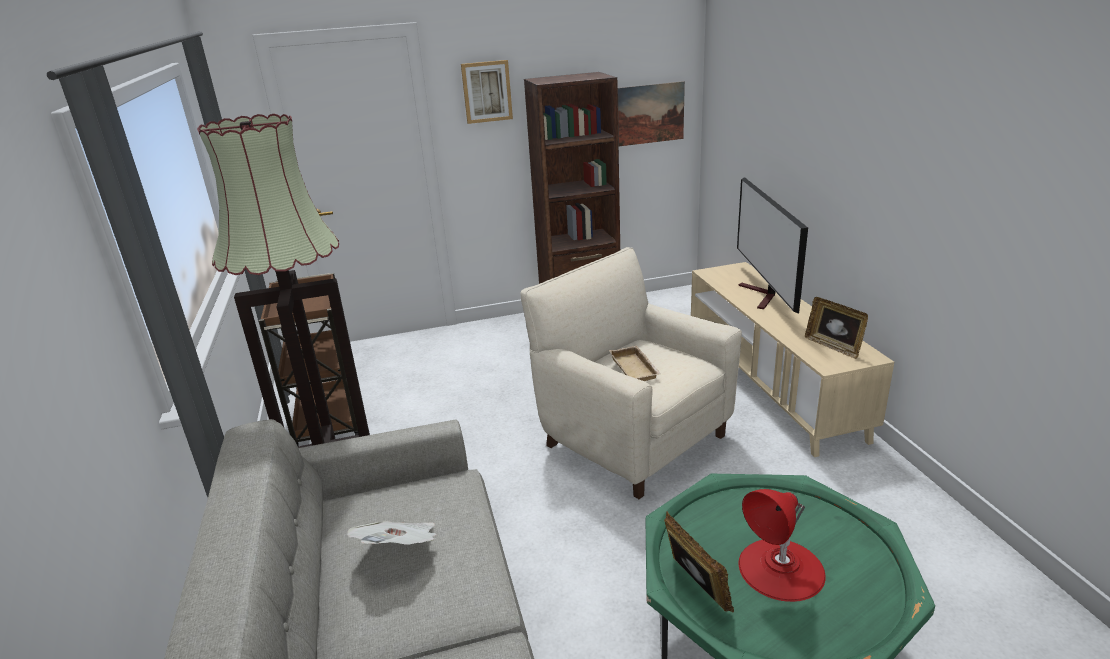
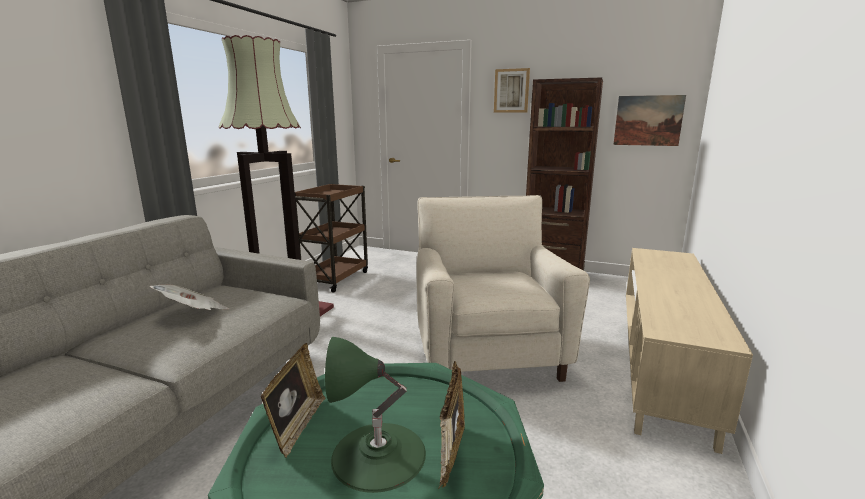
camera: 35 degrees right, 10 degrees down
(636, 369) = (481, 281): beige tray -> none
(763, 296) = (673, 274): television -> none
(781, 569) = (378, 455): red table lamp -> green table lamp
(833, 346) = (692, 322): picture frame -> picture frame (450, 451)

